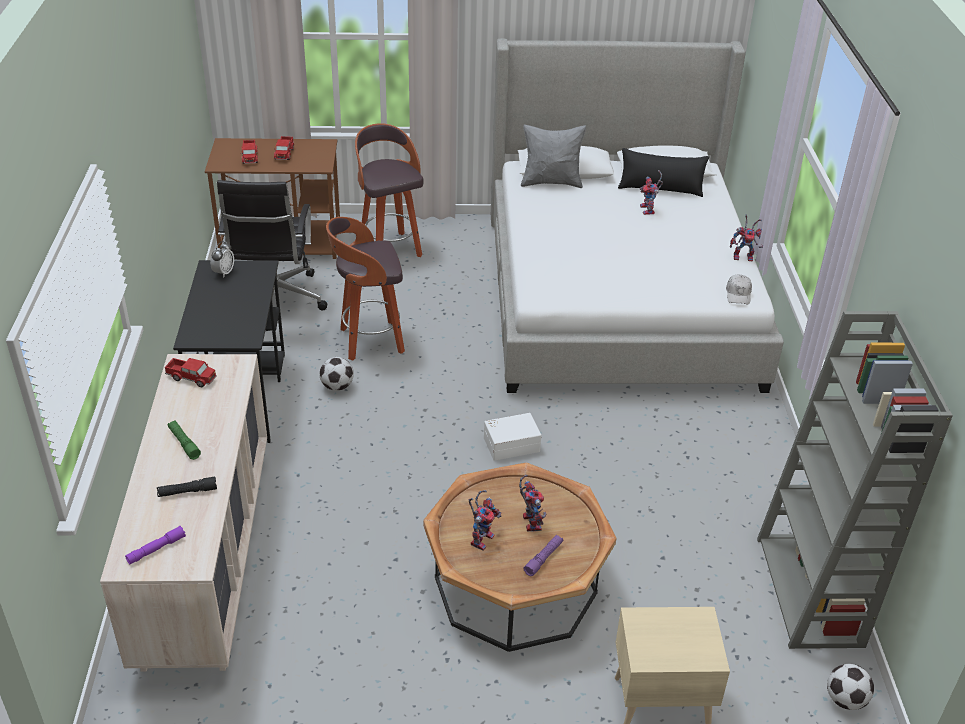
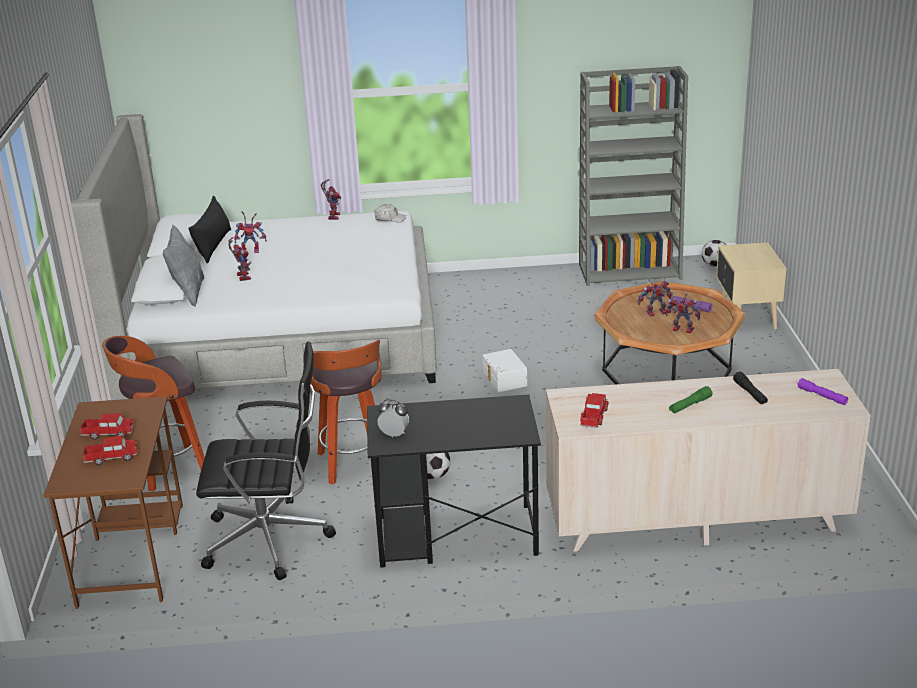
camera: 90 degrees left, 10 degrees down
(585, 207) = (242, 276): none -> toy robot

